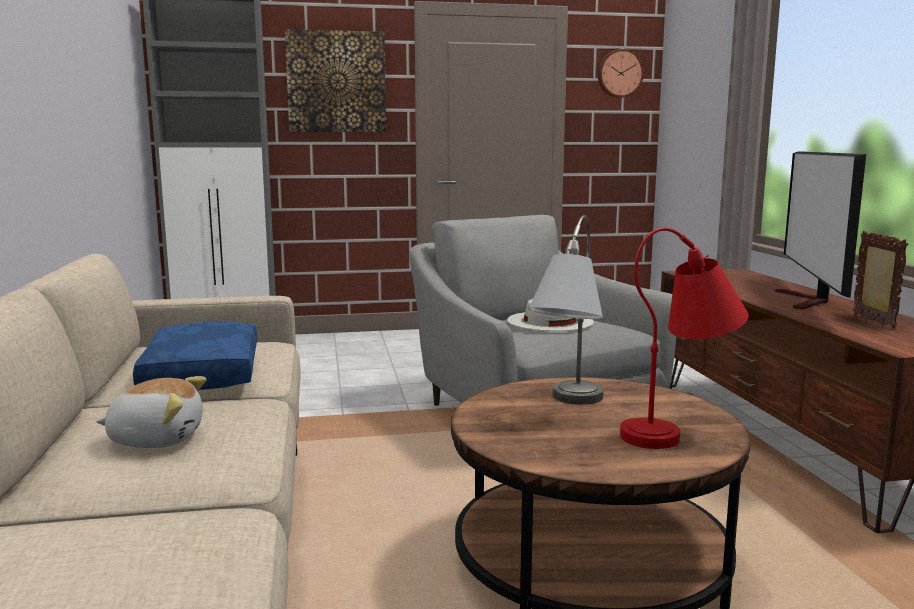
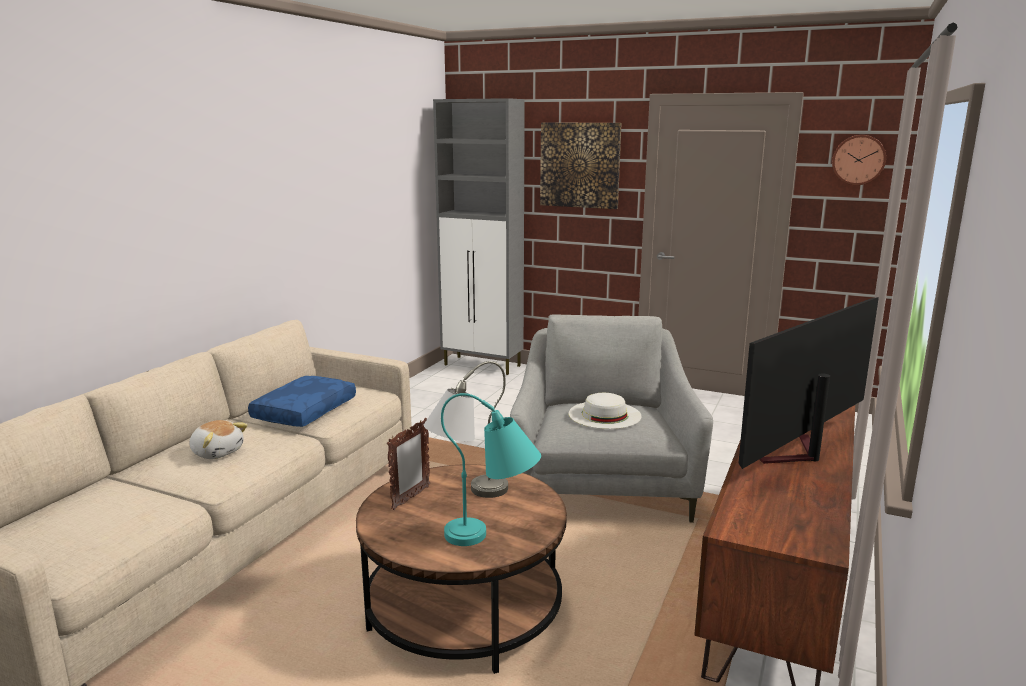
camera: 35 degrees right, 5 degrees up
(681, 430) = (493, 537): red table lamp -> turquoise table lamp
(873, 321) = (794, 494): picture frame -> picture frame (410, 498)

